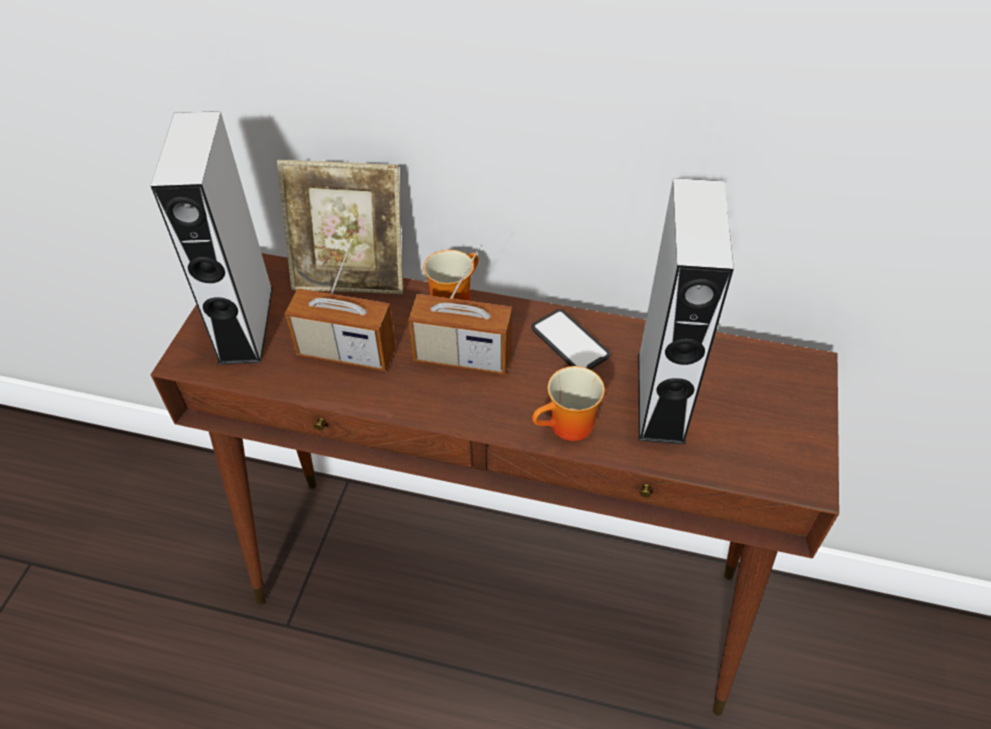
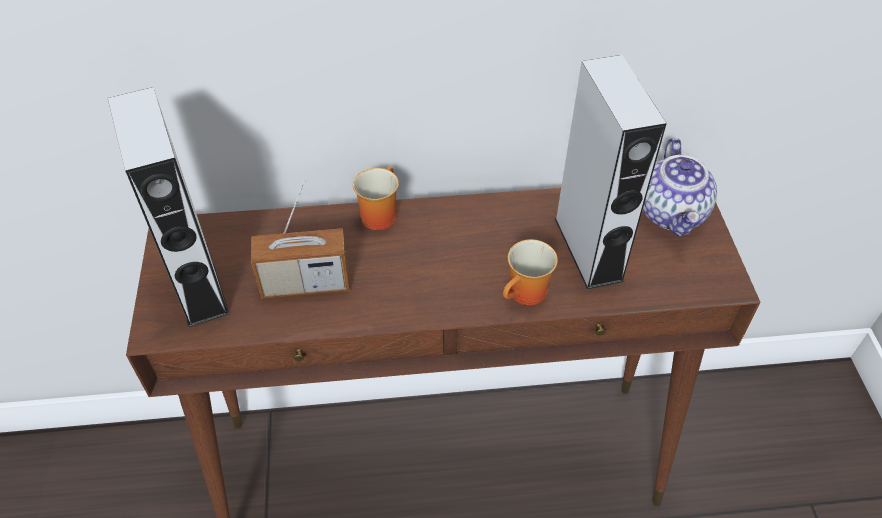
camera: 20 degrees left, 0 degrees up
(351, 277) = (277, 216): picture frame -> none
(462, 357) = (410, 260): radio -> none
(570, 342) = (495, 223): phone -> none
(778, 384) = (672, 214): none -> teapot

